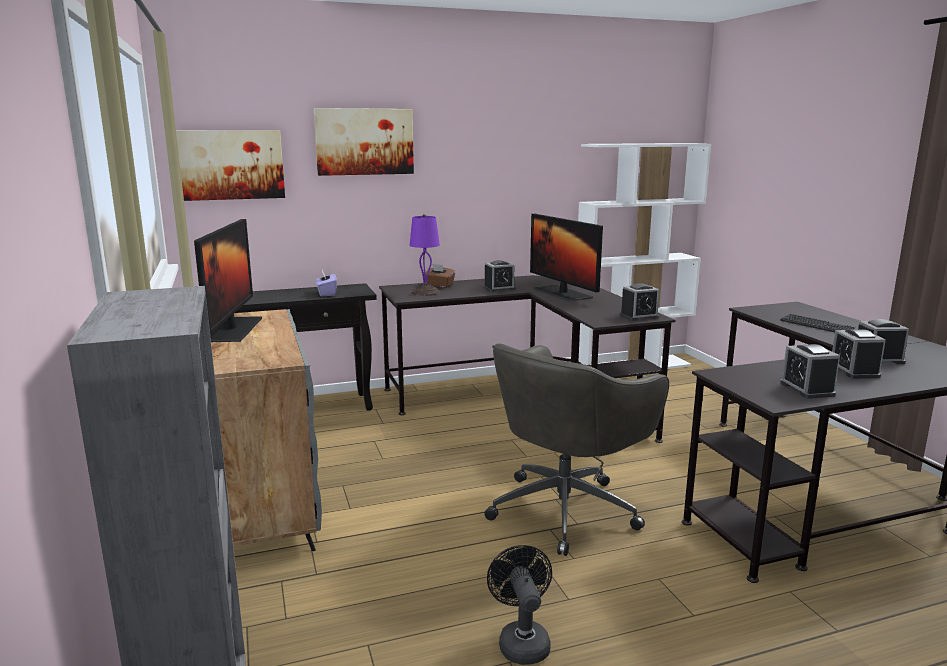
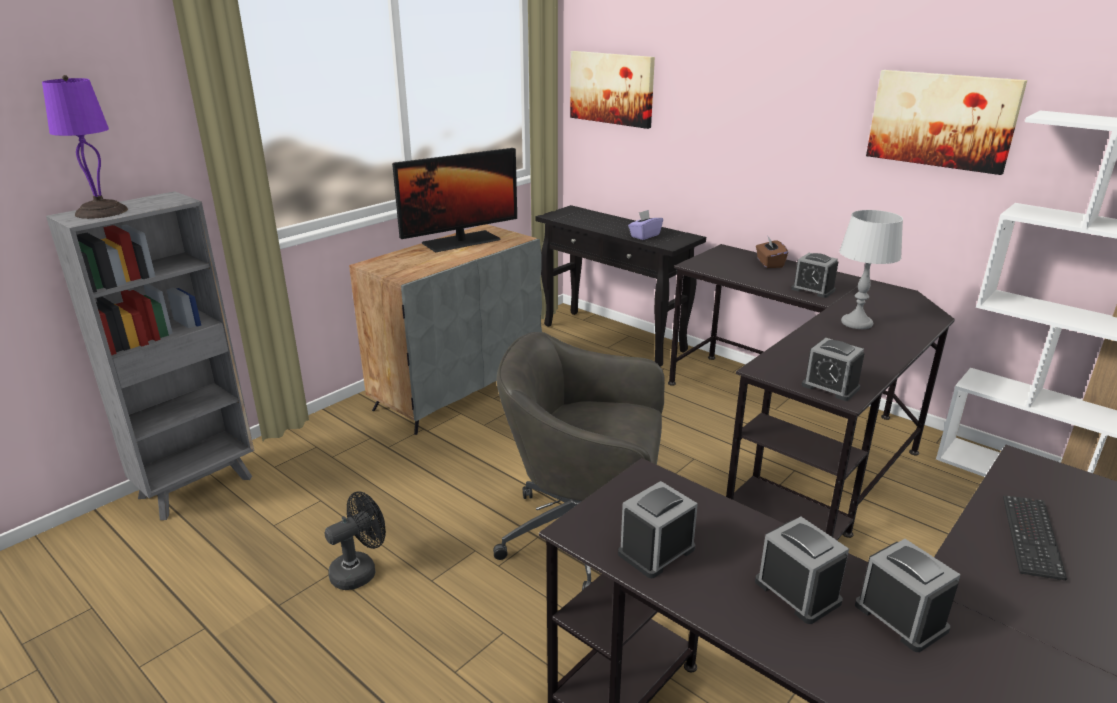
camera: 60 degrees right, 10 degrees up
(364, 141) = (732, 76): picture -> picture (942, 120)
(426, 292) = (732, 266): purple table lamp -> purple table lamp (101, 212)
(562, 293) = (857, 323): monitor -> grey table lamp
(854, 371) = (797, 592): alarm clock -> alarm clock turned 90 degrees clockwise

